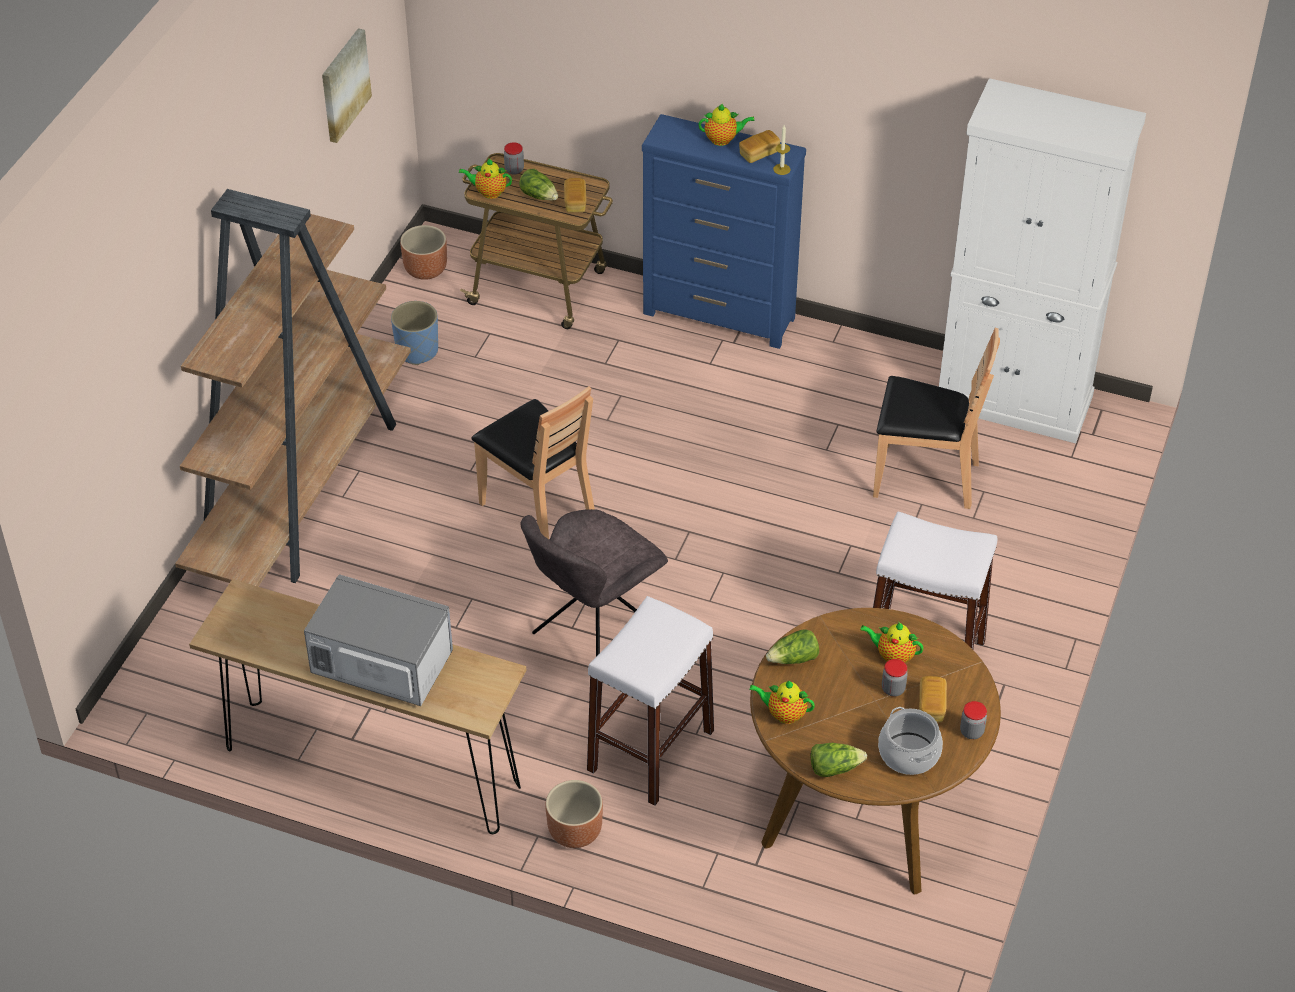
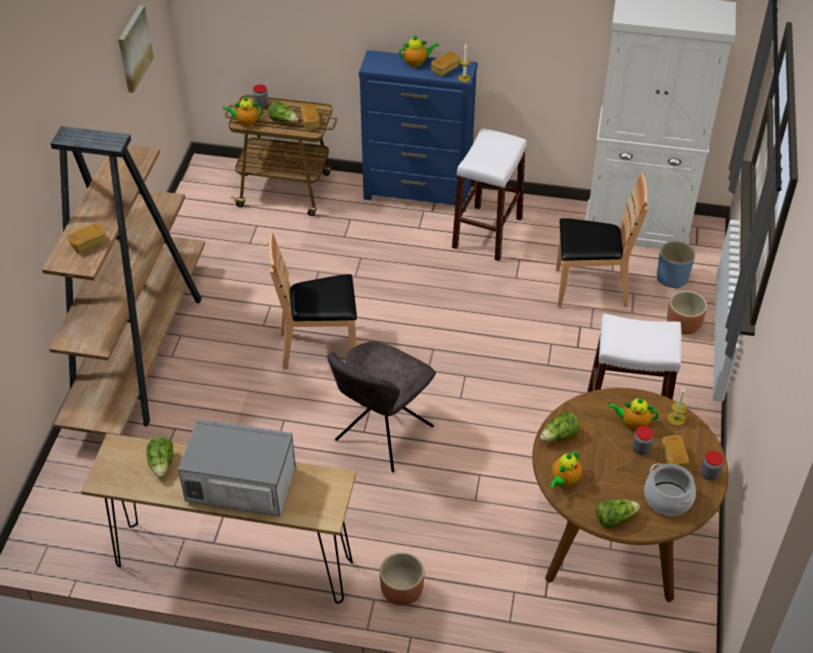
camera: 10 degrees left, 0 degrees up
(242, 340) = (88, 244): none -> bread
(292, 625) = (162, 463): none -> lettuce
(417, 350) = (206, 243): blue planter -> blue planter (672, 277)
(426, 270) = (202, 187): brown planter -> brown planter (683, 325)
(538, 511) = (319, 348): brown chair -> brown chair turned 135 degrees clockwise
(651, 750) = (444, 518): white stool -> white stool (487, 232)
(783, 714) = (564, 481): teapot -> teapot turned 60 degrees counterclockwise
(950, 657) = (676, 418): none -> candle

